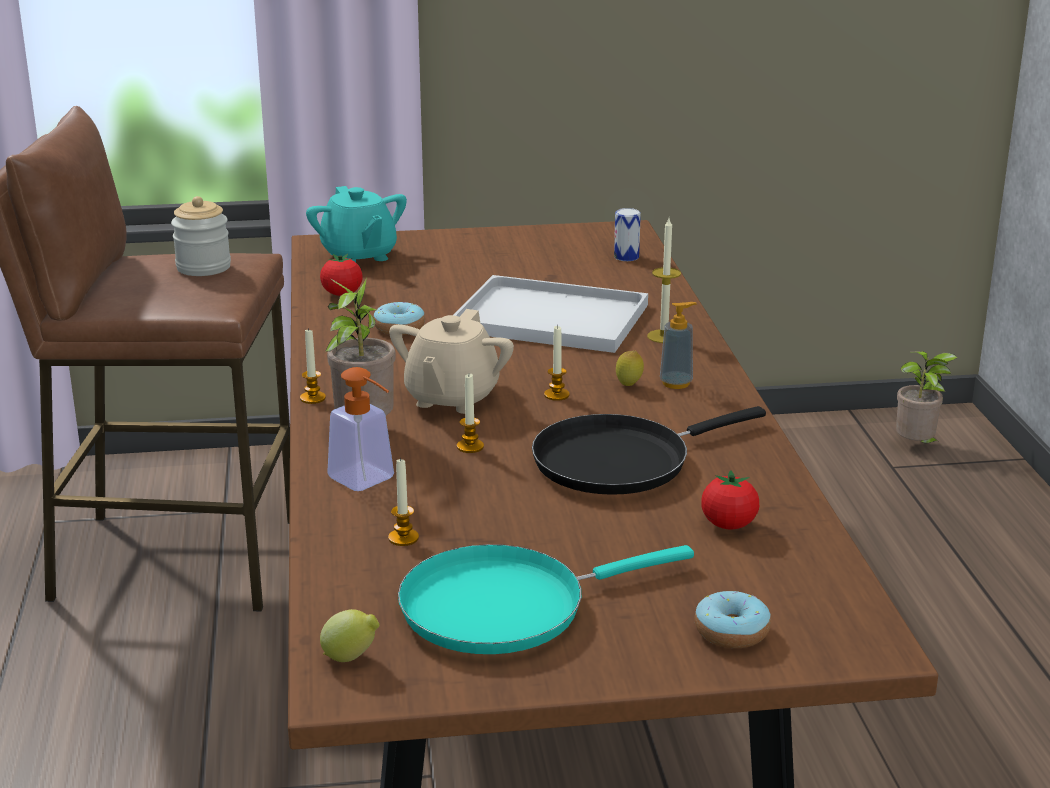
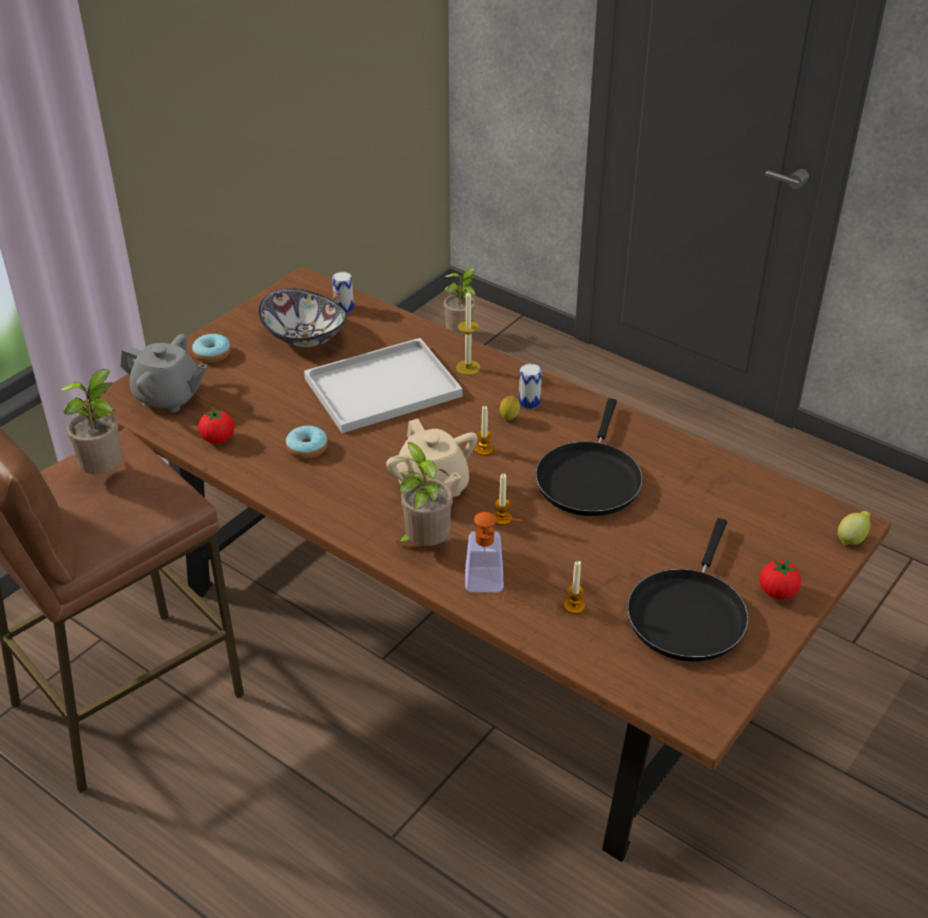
camera: 45 degrees left, 15 degrees up
(203, 267) = (106, 473): jar -> potted plant
(313, 398) = (354, 539): candle -> none
(351, 657) = (675, 698): lemon -> lemon (852, 539)
(359, 256) = (169, 397): turquoise teapot -> grey teapot
(505, 606) = (688, 614): turquoise frying pan -> black frying pan
(551, 262) = (305, 336): none -> bowl
(676, 383) = (529, 402): soap dispenser -> can
(728, 525) = (698, 490): tomato -> tomato (777, 592)
(731, 632) = (794, 557): donut -> donut (212, 354)

